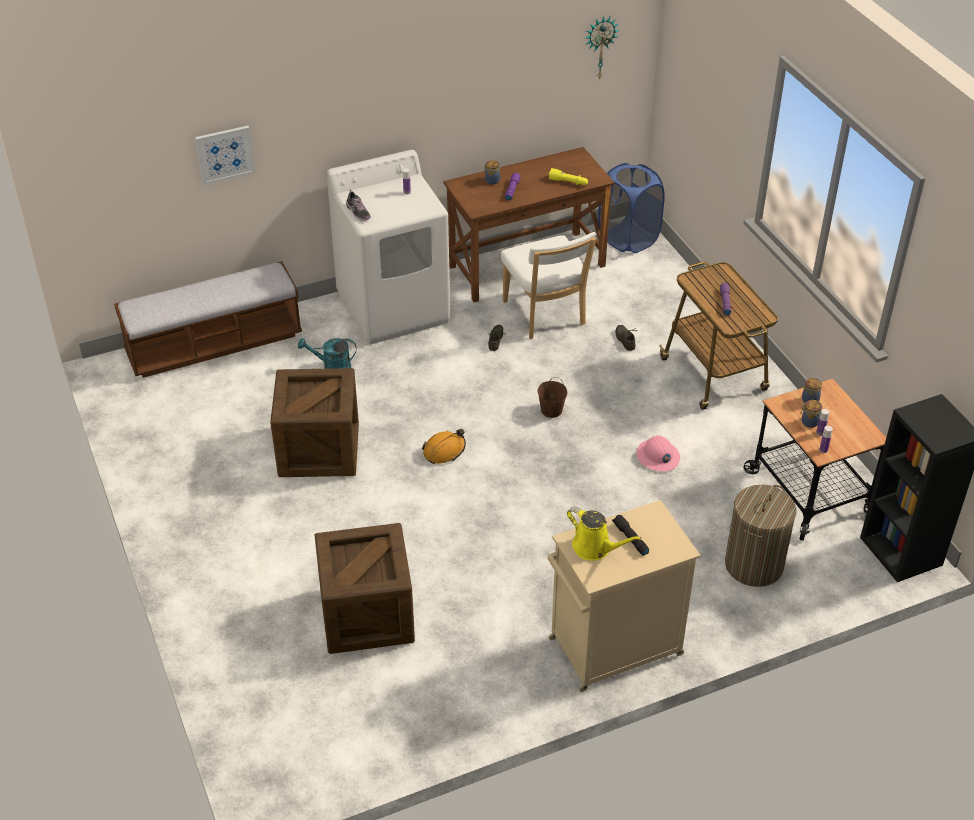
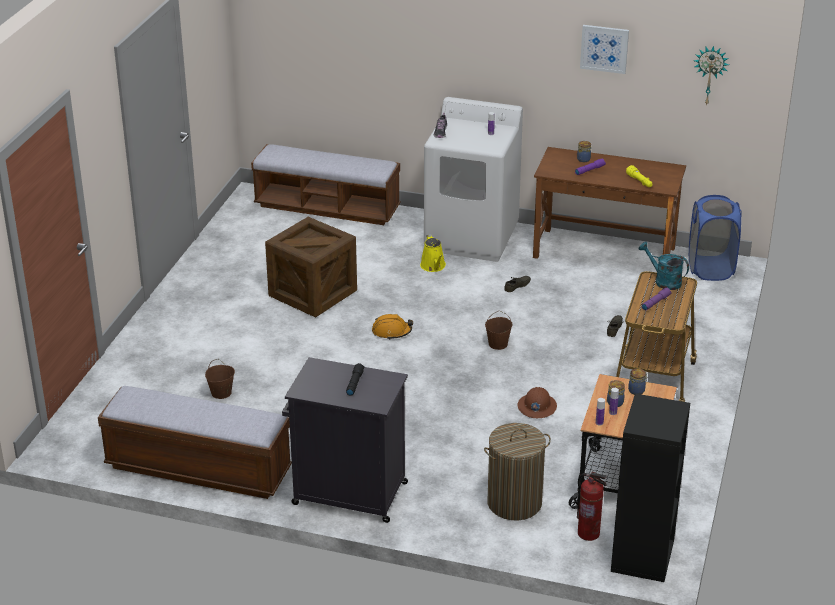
camera: 40 degrees right, 10 degrees down
(225, 154) = (367, 53): picture -> picture (604, 48)
(332, 367) = (383, 252): turquoise watering can -> turquoise watering can (663, 281)
(367, 615) = (221, 393): crate -> brown bucket
(449, 714) = (198, 469): none -> bench
(545, 315) = (575, 288): white chair -> none
(595, 548) = (324, 376): yellow watering can -> yellow watering can (433, 266)
(613, 648) = (347, 493): beige cabinet -> black cabinet
(657, 456) = (536, 407): pink hard hat -> brown hard hat
(840, 556) = (589, 533): none -> fire extinguisher

